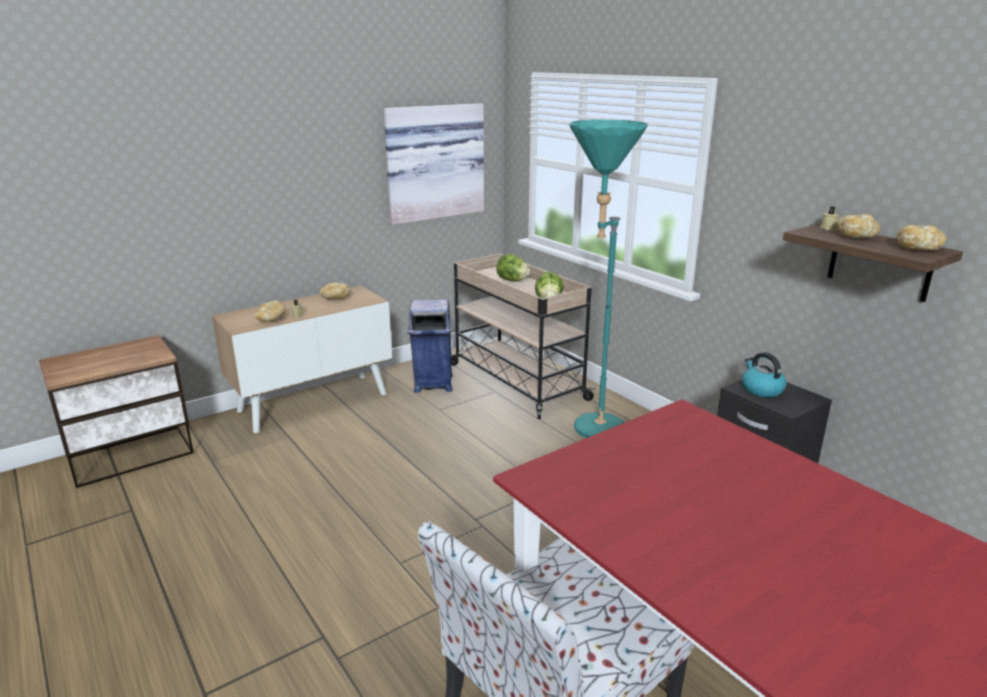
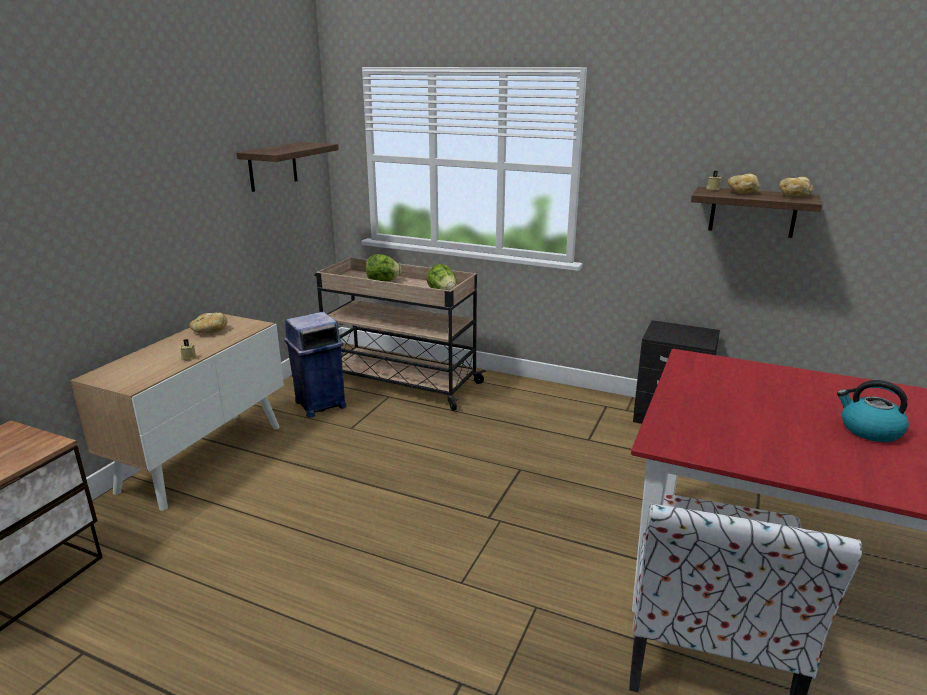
camera: 30 degrees left, 0 degrees up
(271, 319) = (161, 368): bread -> none
(433, 162) = (273, 166): picture -> shelf
(592, 432) = (509, 409): turquoise floor lamp -> none
(761, 389) = (669, 333): kettle -> kettle (869, 430)

